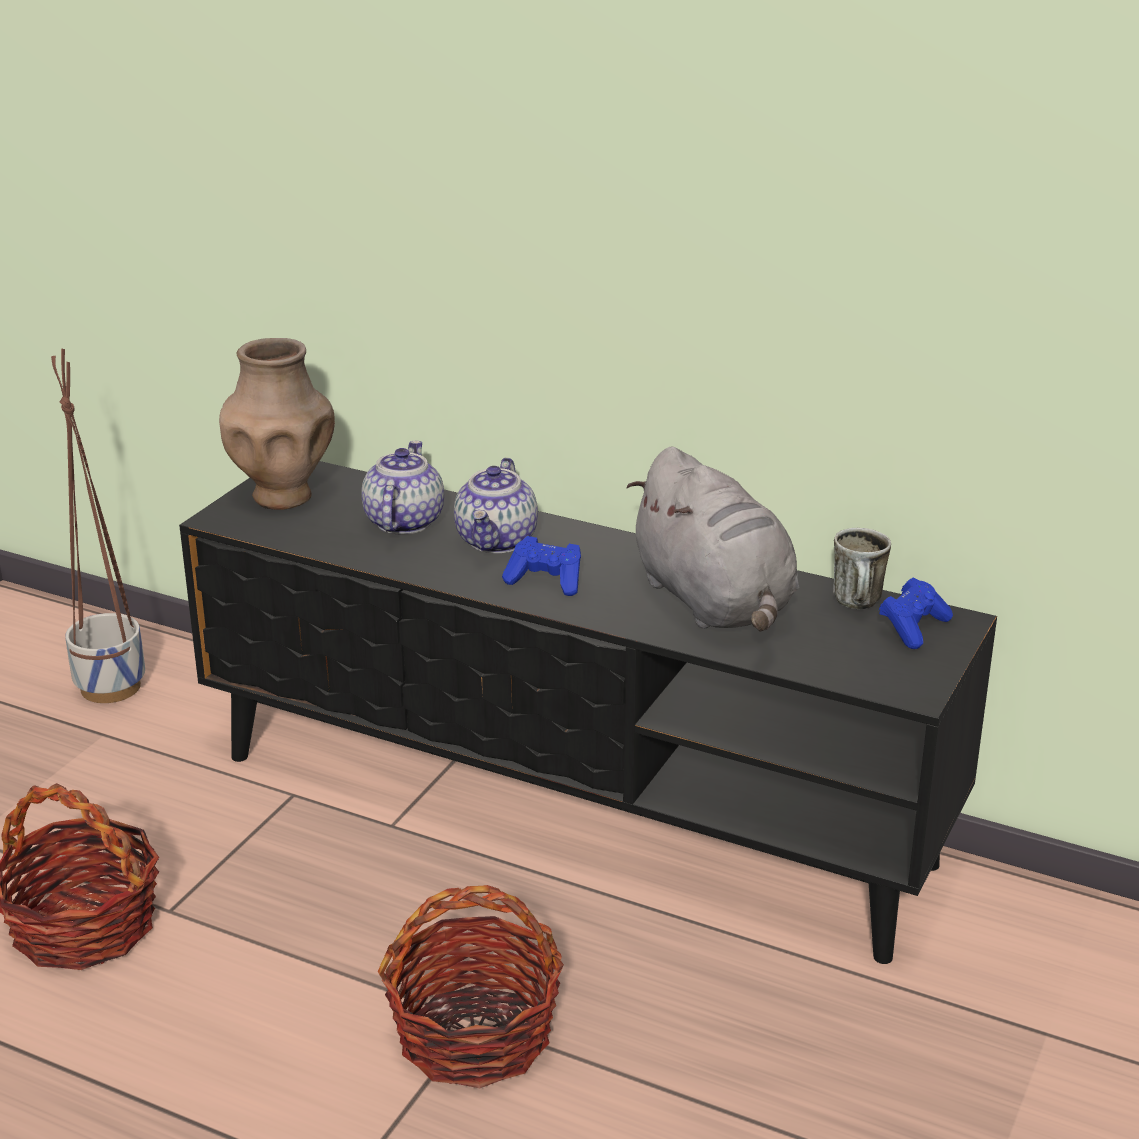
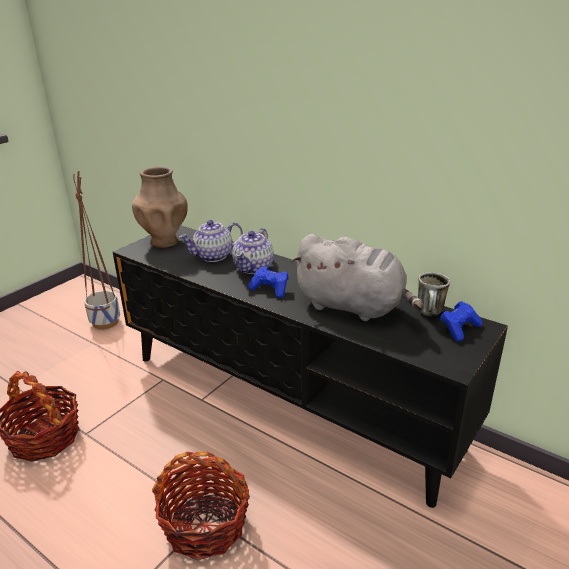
camera: 10 degrees right, 0 degrees up
(403, 521) = (213, 256): teapot -> teapot turned 135 degrees counterclockwise
(715, 603) = (353, 307): grey plush toy -> grey plush toy turned 45 degrees counterclockwise

